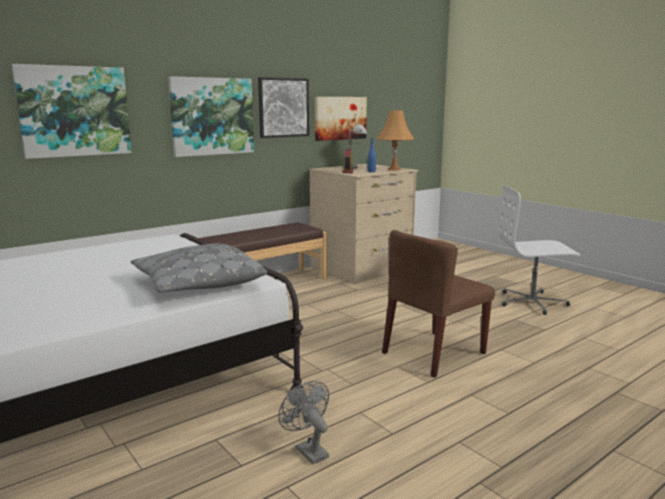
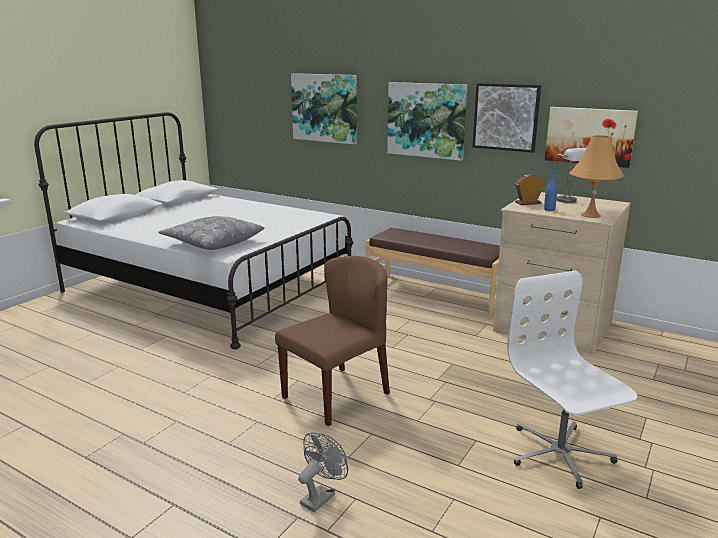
camera: 70 degrees right, 5 degrees up
(308, 450) = (158, 365): grey fan -> grey fan (321, 496)
(433, 353) = (336, 395): brown chair -> brown chair turned 105 degrees clockwise

